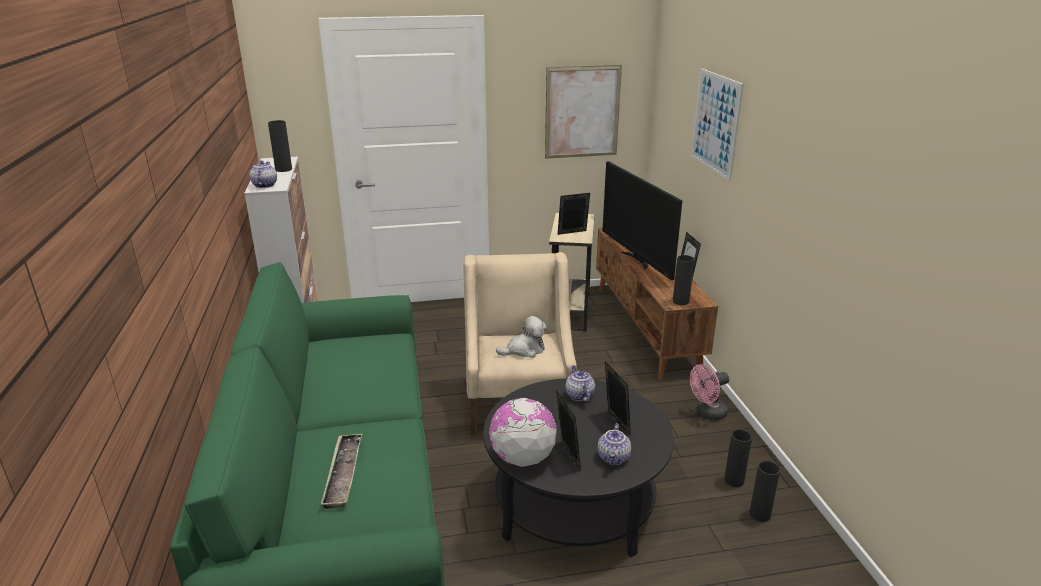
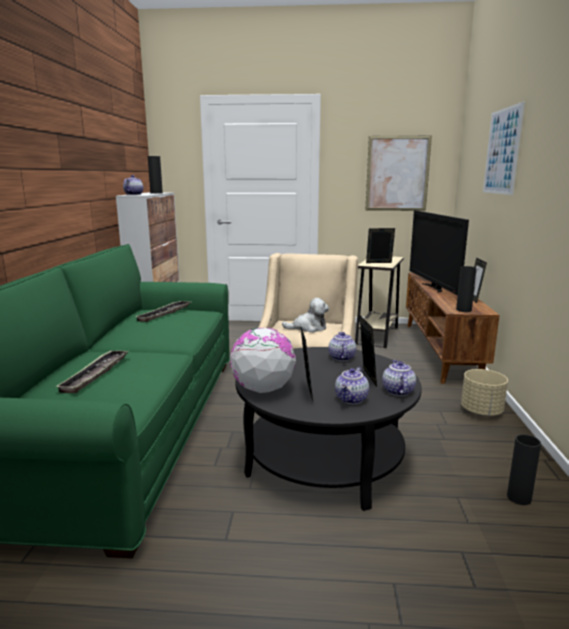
camera: 15 degrees right, 10 degrees down
(350, 352) = (164, 314): none -> tray
(651, 438) = (397, 391): none -> teapot
(707, 413) = (481, 411): pink fan -> beige planter
(734, 481) = (496, 465): black vase -> none

